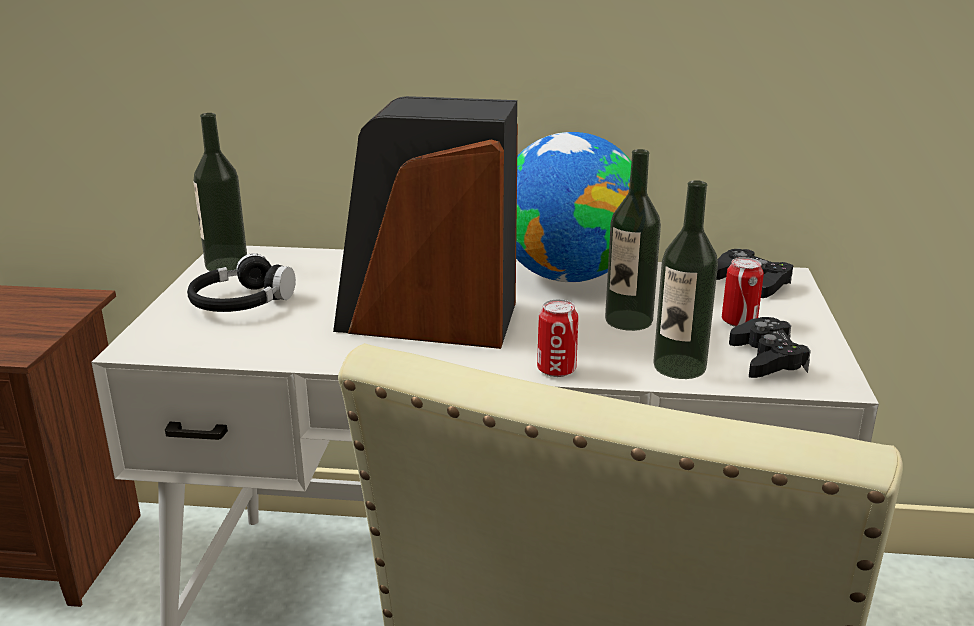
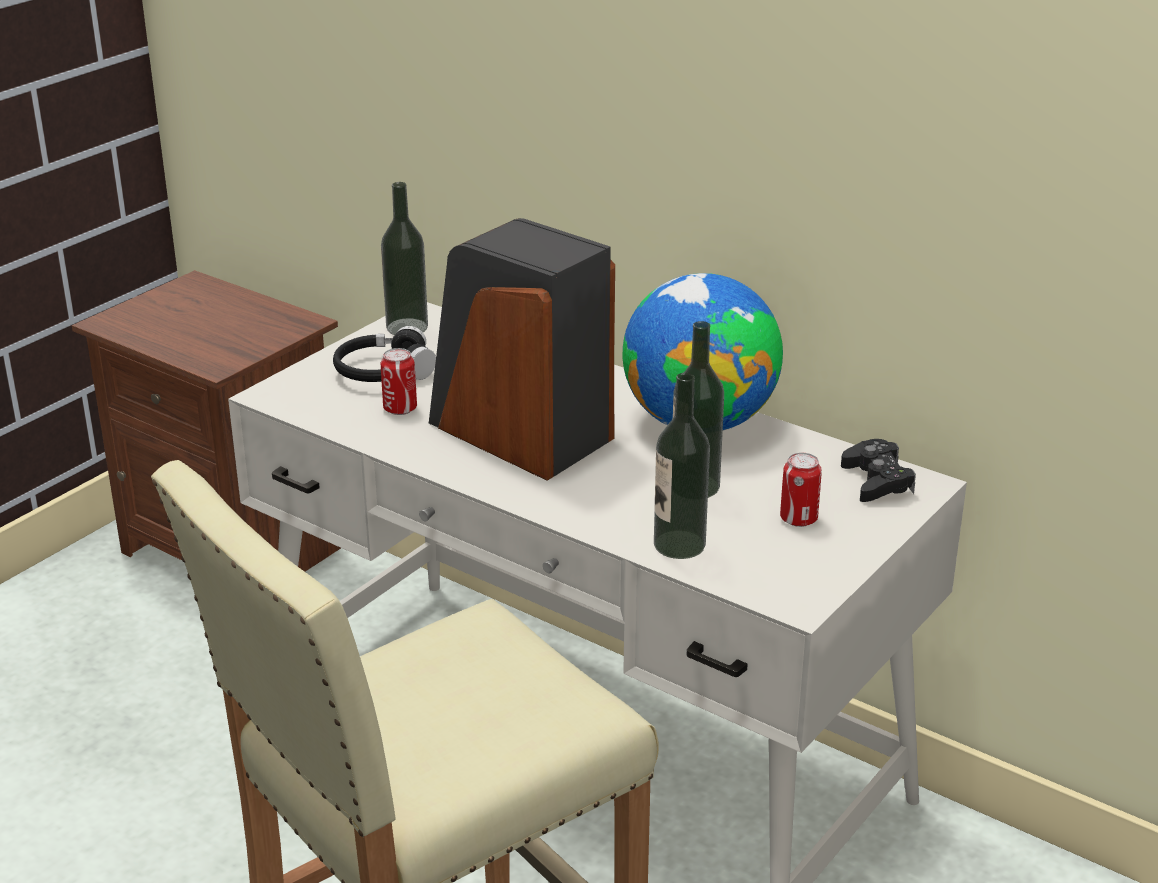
camera: 30 degrees right, 5 degrees up
(556, 370) = (569, 515): can -> can (400, 409)
(767, 359) = (770, 562): black game controller -> none

